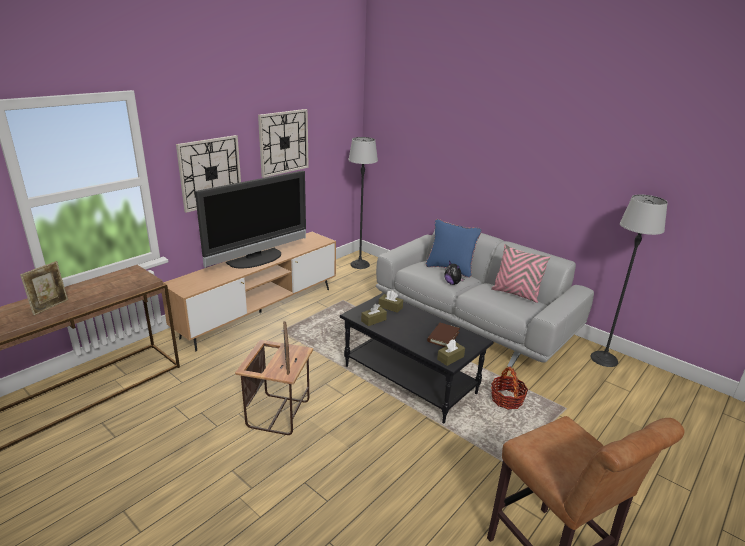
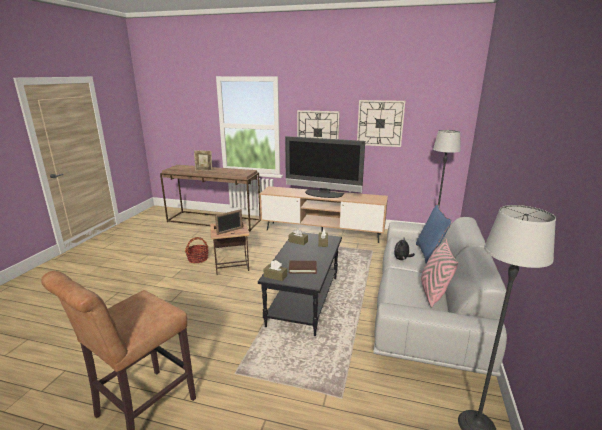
camera: 65 degrees right, 5 degrees down
(506, 400) = (321, 355): basket -> basket (198, 259)

